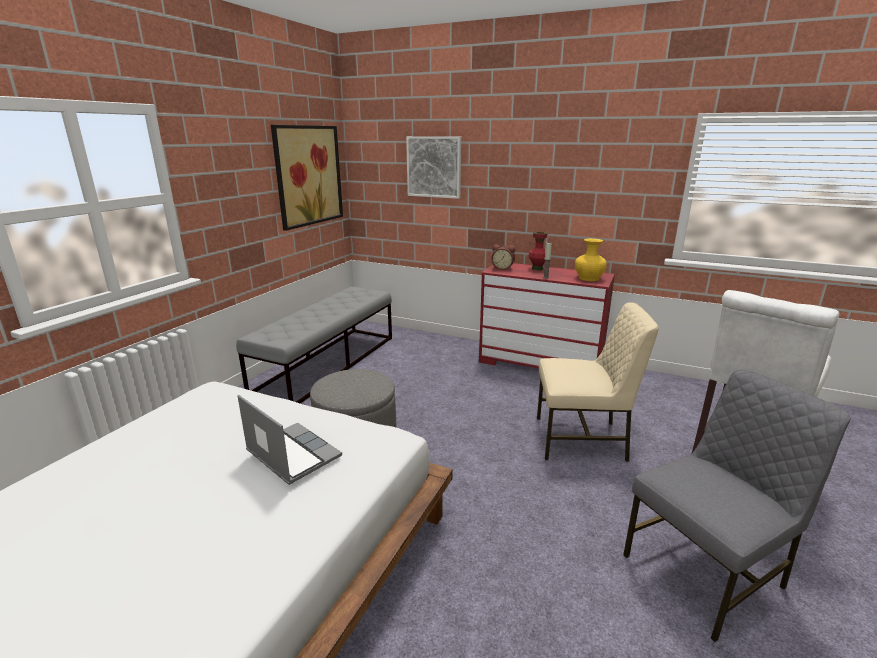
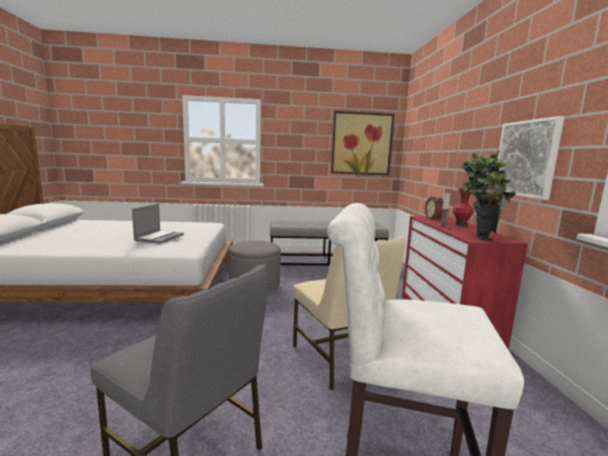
camera: 60 degrees right, 10 degrees down
(434, 167) = (434, 137): picture -> picture (526, 158)
(589, 278) = (479, 236): yellow vase -> potted plant

